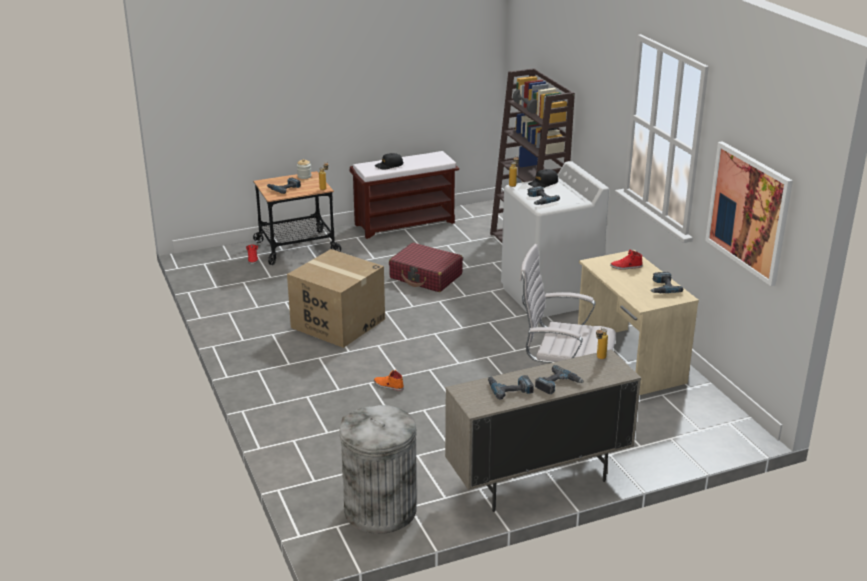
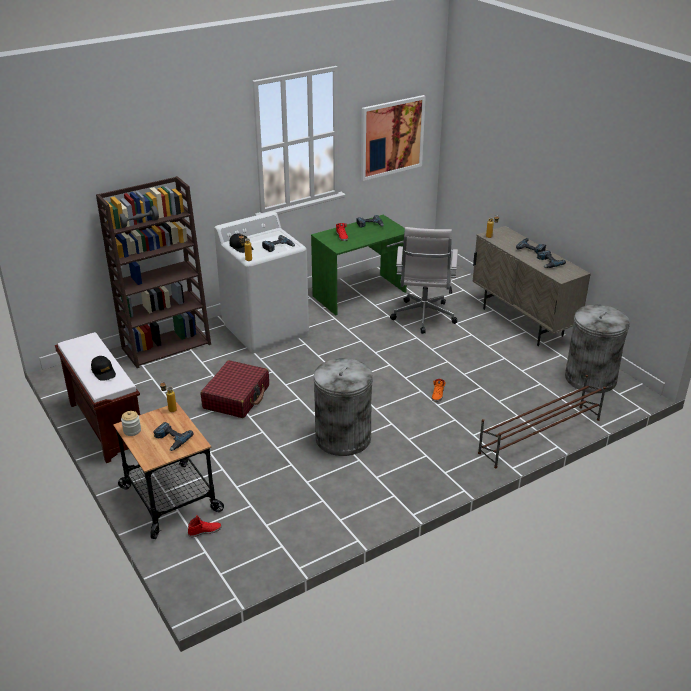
camera: 100 degrees left, 5 degrees up
(283, 439) = (539, 436): none -> brown shoe rack
(337, 323) = (343, 438): cardboard box -> grey trash can
(629, 361) = (360, 294): beige desk -> green desk

